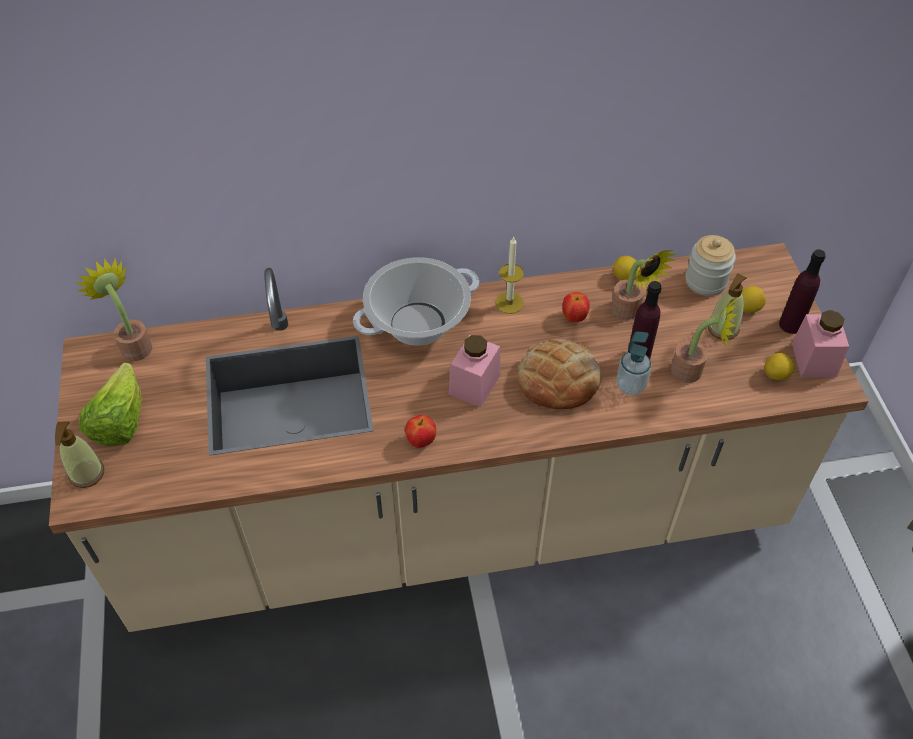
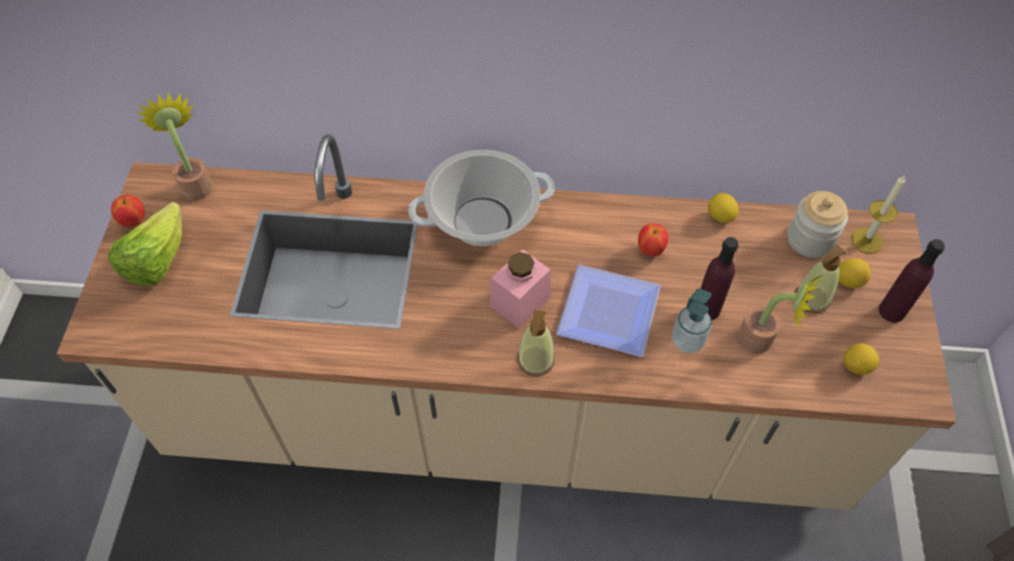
camera: 15 degrees right, 5 degrees up
(86, 474) = (108, 308): soap dispenser -> soap dispenser (535, 361)
(421, 441) = (444, 351): apple -> apple (134, 221)
(509, 303) = (586, 218): candle -> candle (867, 240)
(558, 379) = (611, 316): bread -> plate
(630, 312) = (713, 257): potted plant -> none
(813, 359) = (906, 358): pink jar -> none

